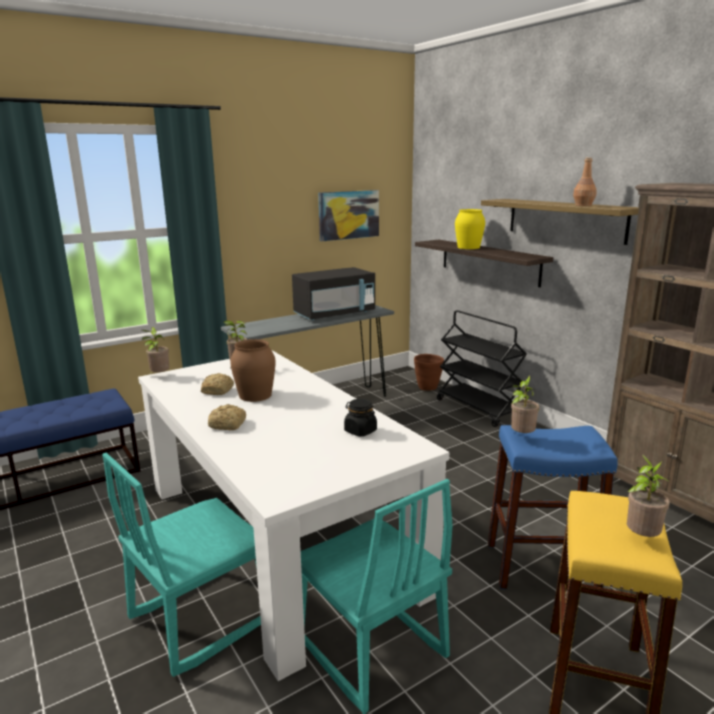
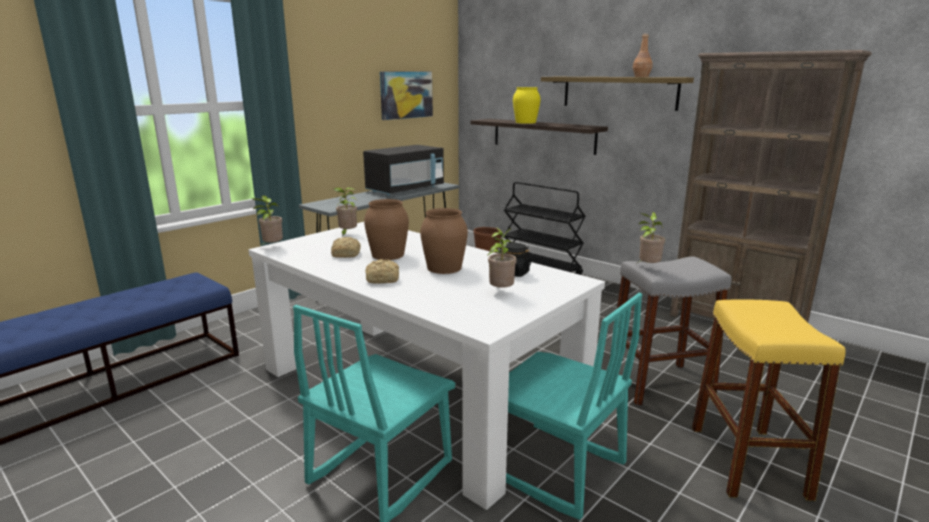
camera: 15 degrees left, 0 degrees up
(295, 416) = (444, 268): none -> brown vase
(542, 566) = (660, 384): blue stool -> grey stool
(641, 537) = (794, 324): potted plant -> potted plant (501, 292)

